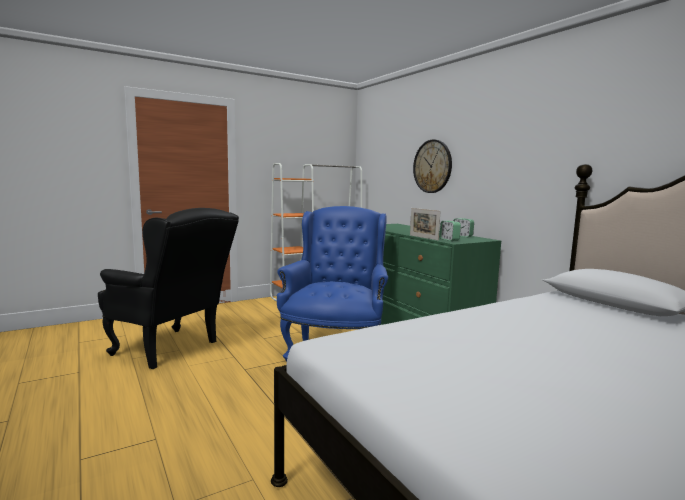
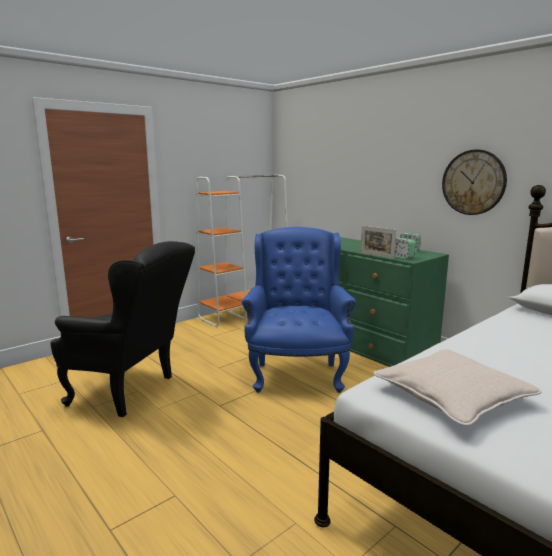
camera: 10 degrees left, 5 degrees up
(404, 352) = (452, 394): none -> beige pillow
(432, 166) = (369, 178): wall clock -> wall clock (473, 182)

